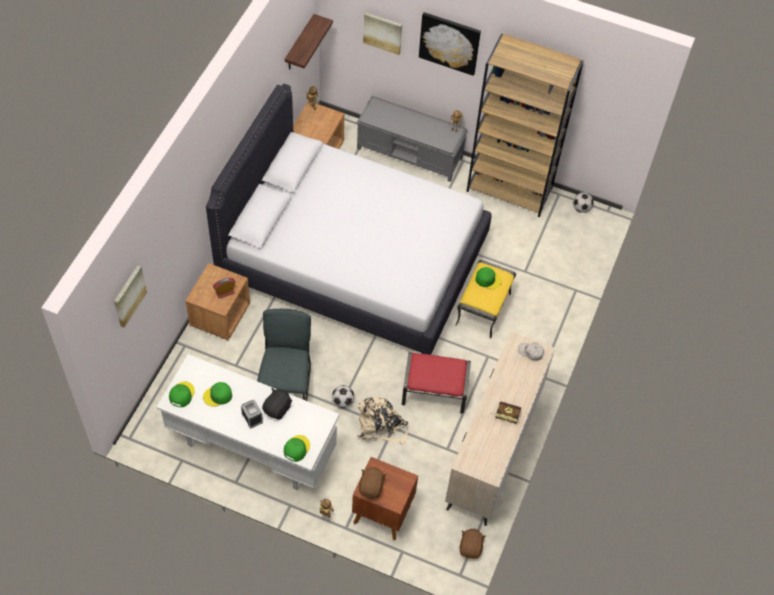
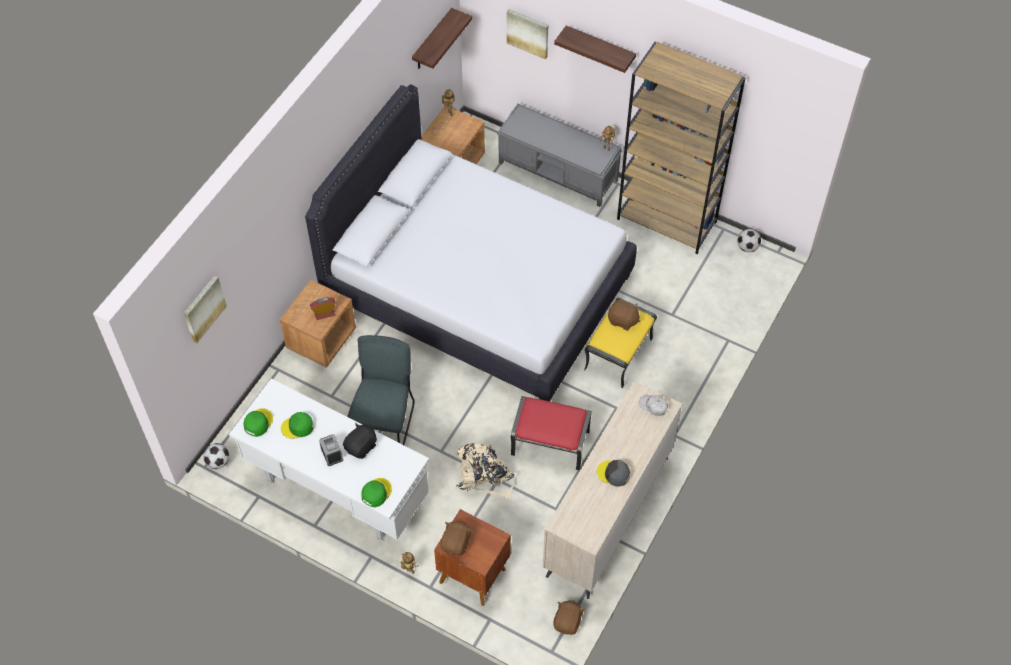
camera: 10 degrees right, 0 degrees up
(342, 402) = (445, 446): football -> football (218, 462)
(449, 42) = (600, 48): picture -> shelf
(488, 279) = (622, 320): green cap -> brown plush toy
(504, 414) = (613, 474): book -> grey cap

